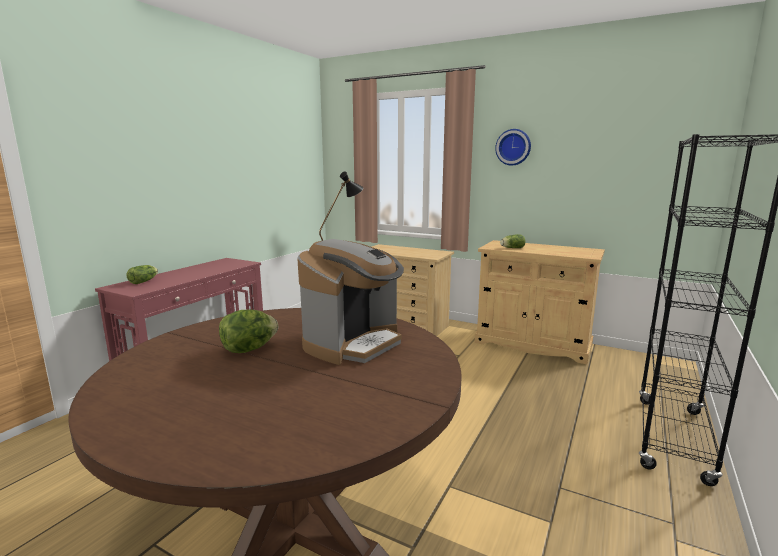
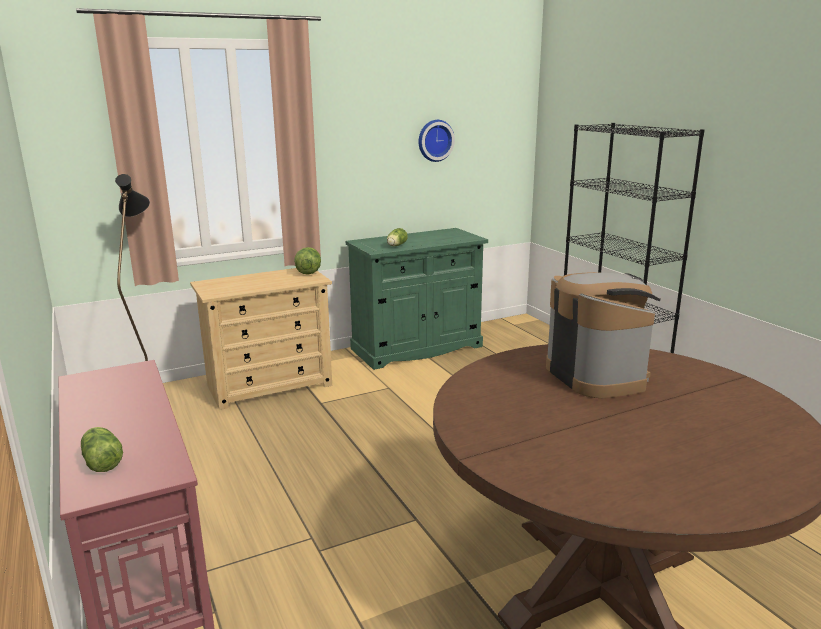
camera: 55 degrees left, 5 degrees up
(249, 349) = (569, 421): lettuce -> lettuce (308, 272)
(513, 147) = (355, 122): wall clock -> wall clock (434, 140)
(532, 344) = (417, 348): beige cabinet -> green cabinet

